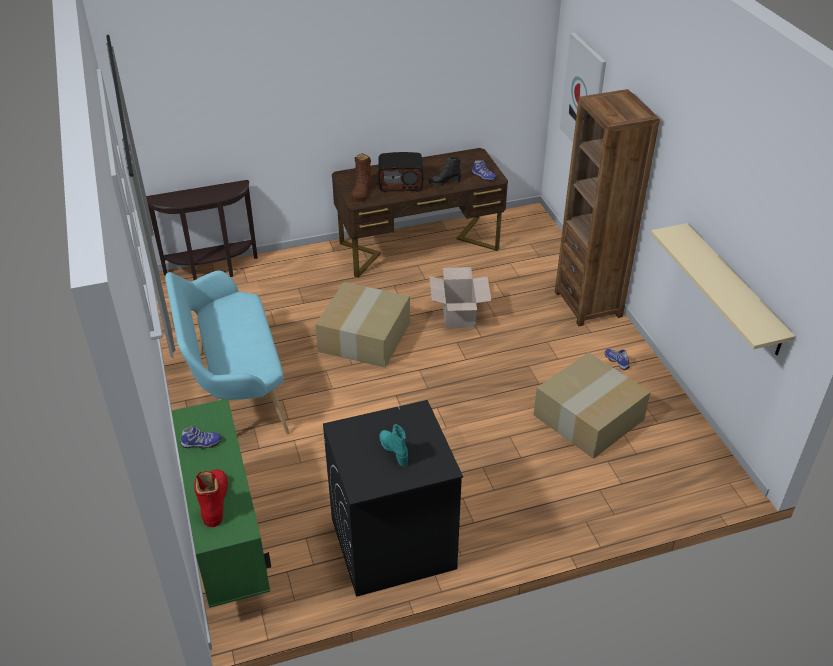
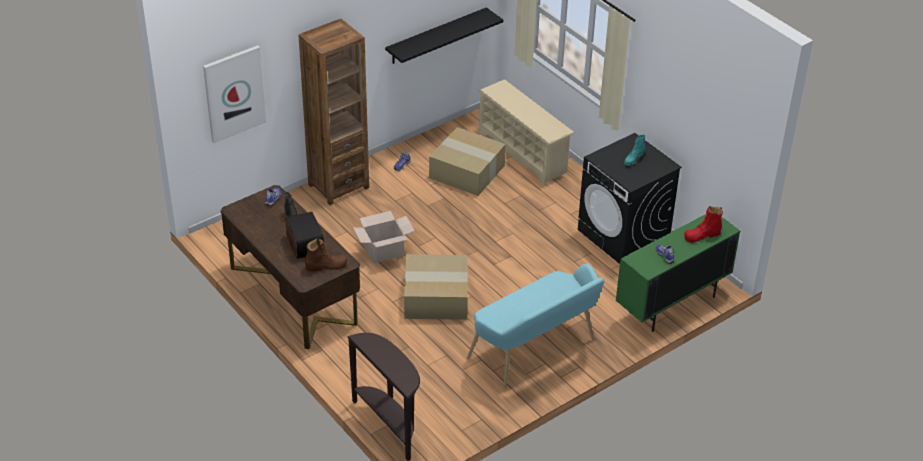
camera: 110 degrees left, 0 degrees up
(621, 489) = (524, 152): none -> beige shoe rack
(733, 289) = (436, 36): beige shelf -> black shelf

